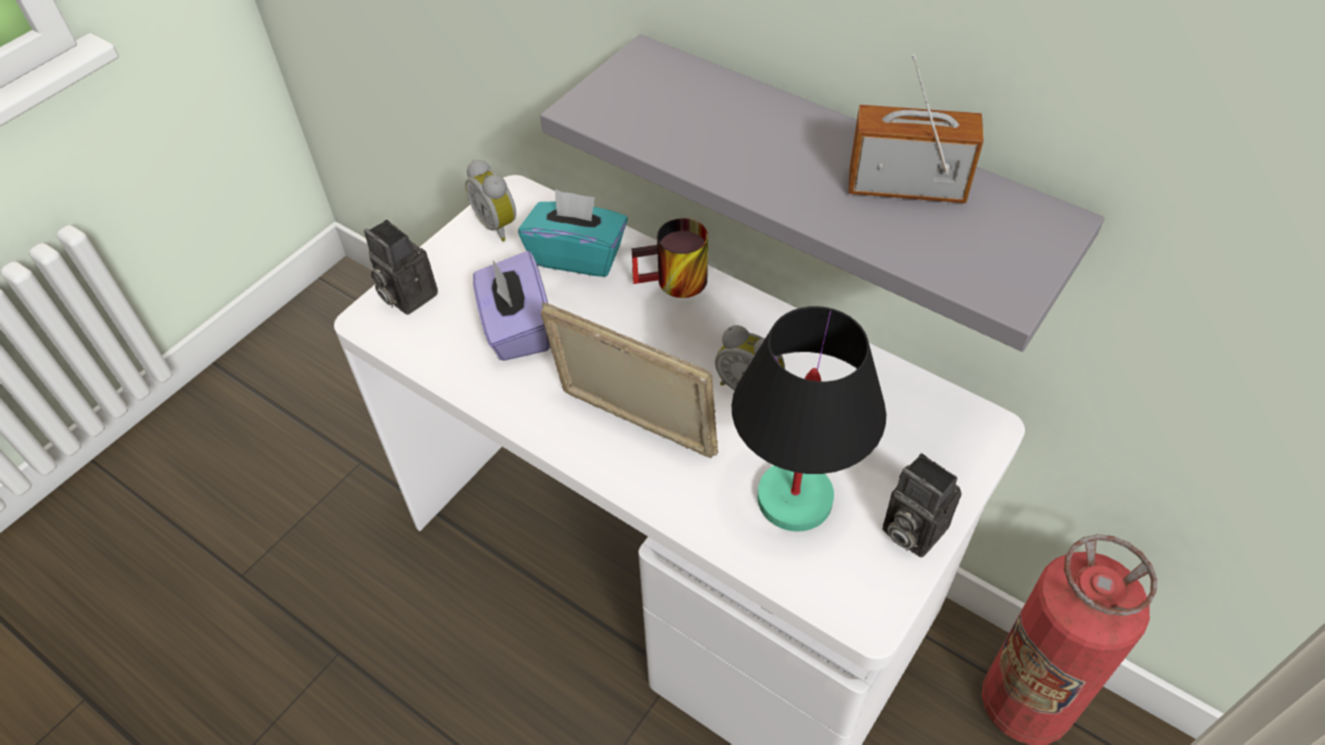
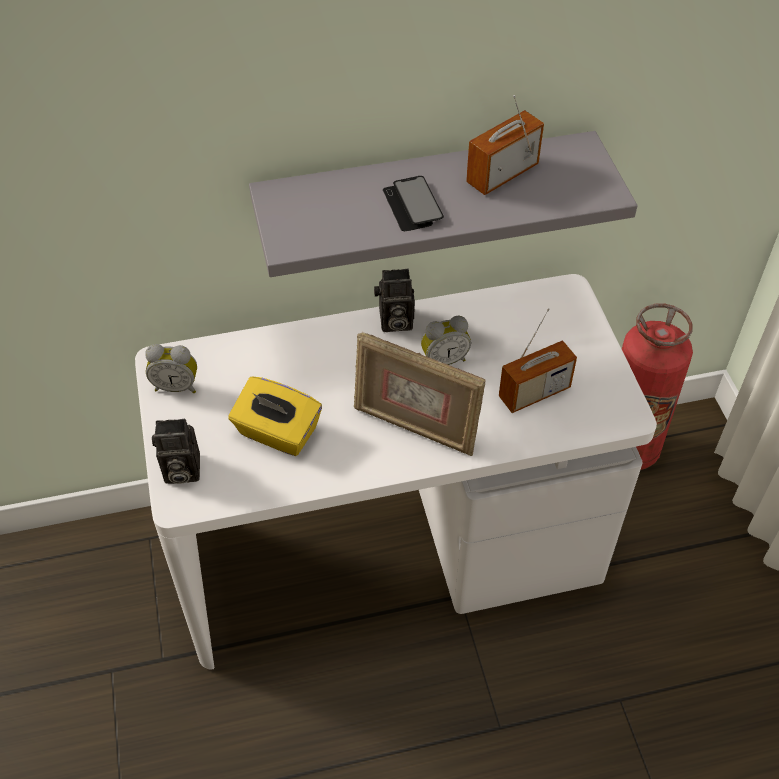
camera: 50 degrees left, 0 degrees up
(516, 328) = (277, 433): purple tissue box -> yellow tissue box
(577, 255) = (253, 365): turquoise tissue box -> none
(635, 426) = (415, 427): picture frame -> picture frame turned 135 degrees counterclockwise
(674, 284) = (331, 338): mug -> none
(757, 153) = (412, 205): none -> phone
(796, 498) = (534, 393): black table lamp -> radio
(909, 529) = (597, 364): camera -> camera (394, 322)

